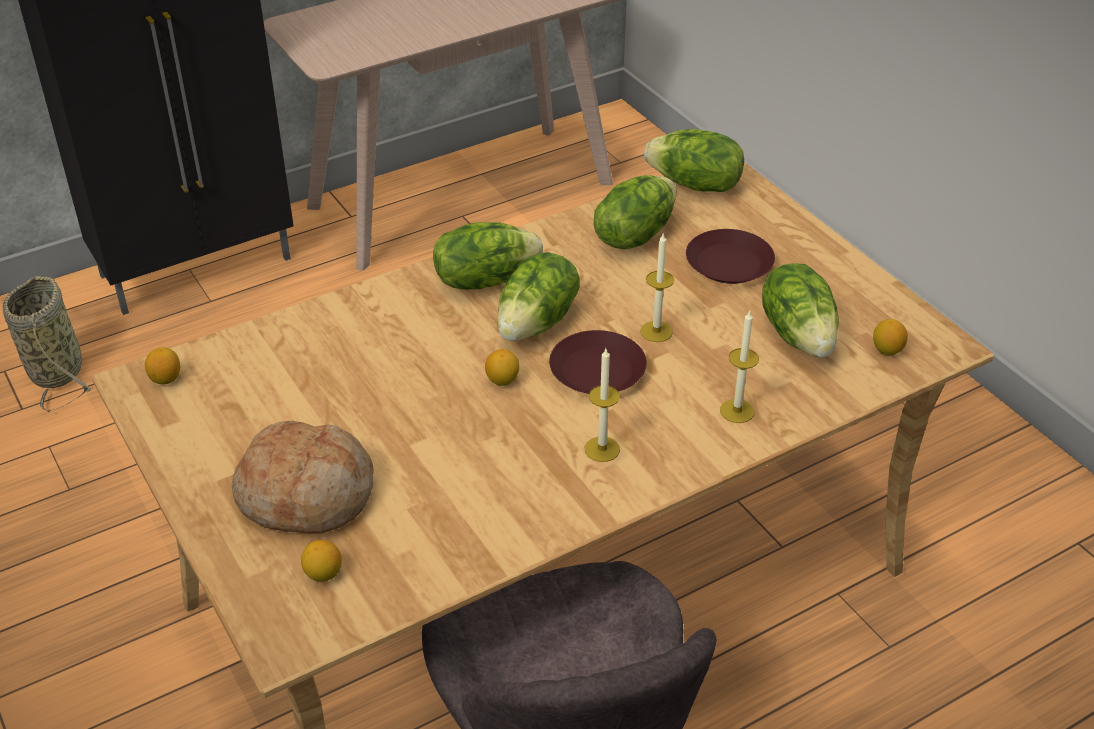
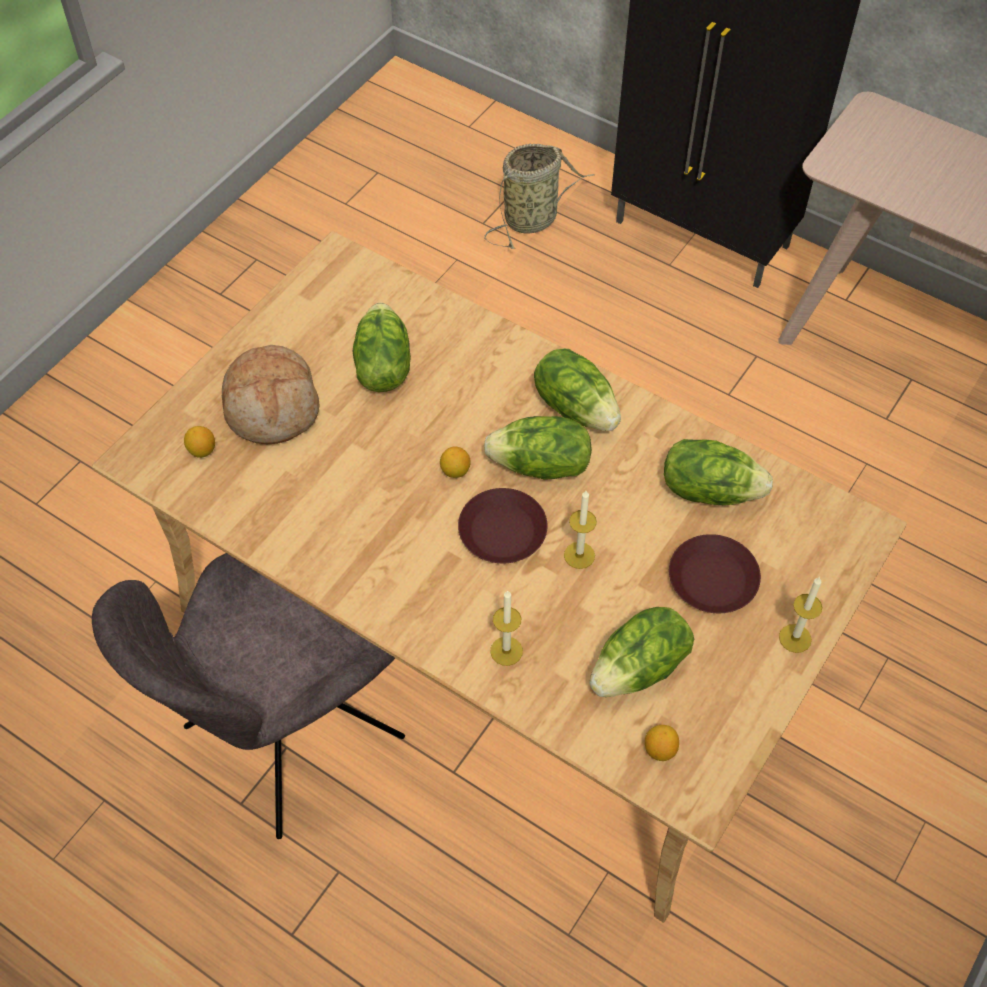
camera: 65 degrees right, 15 degrees up
(165, 379) = (347, 271): lemon -> none
(602, 449) = (409, 569): candle -> candle (795, 638)
(694, 185) = (823, 510): lettuce -> lettuce (382, 366)

